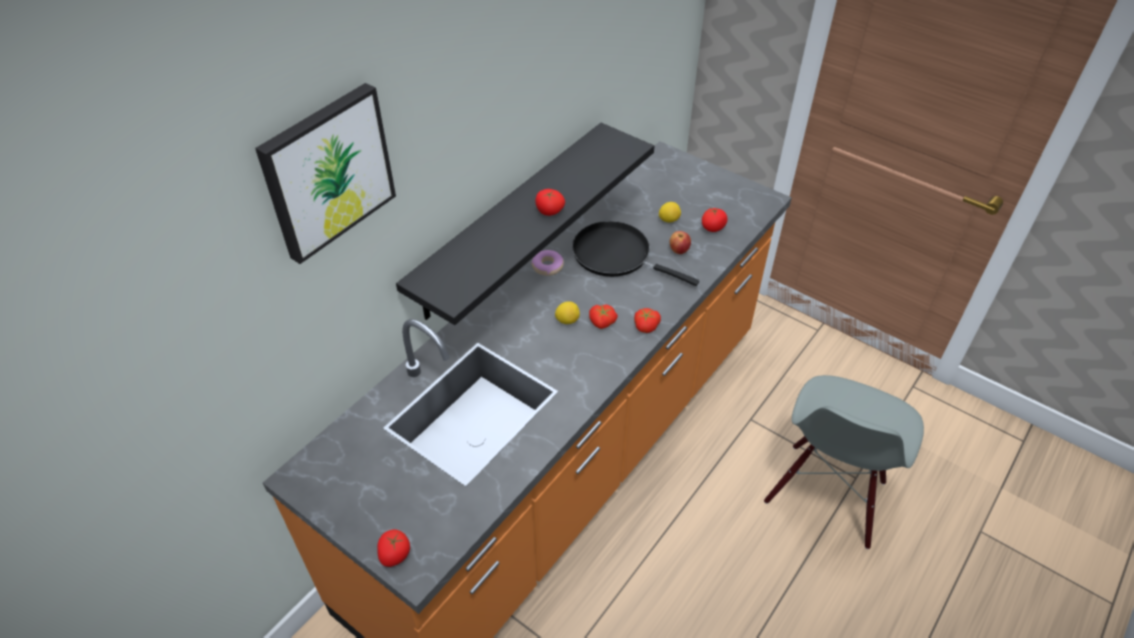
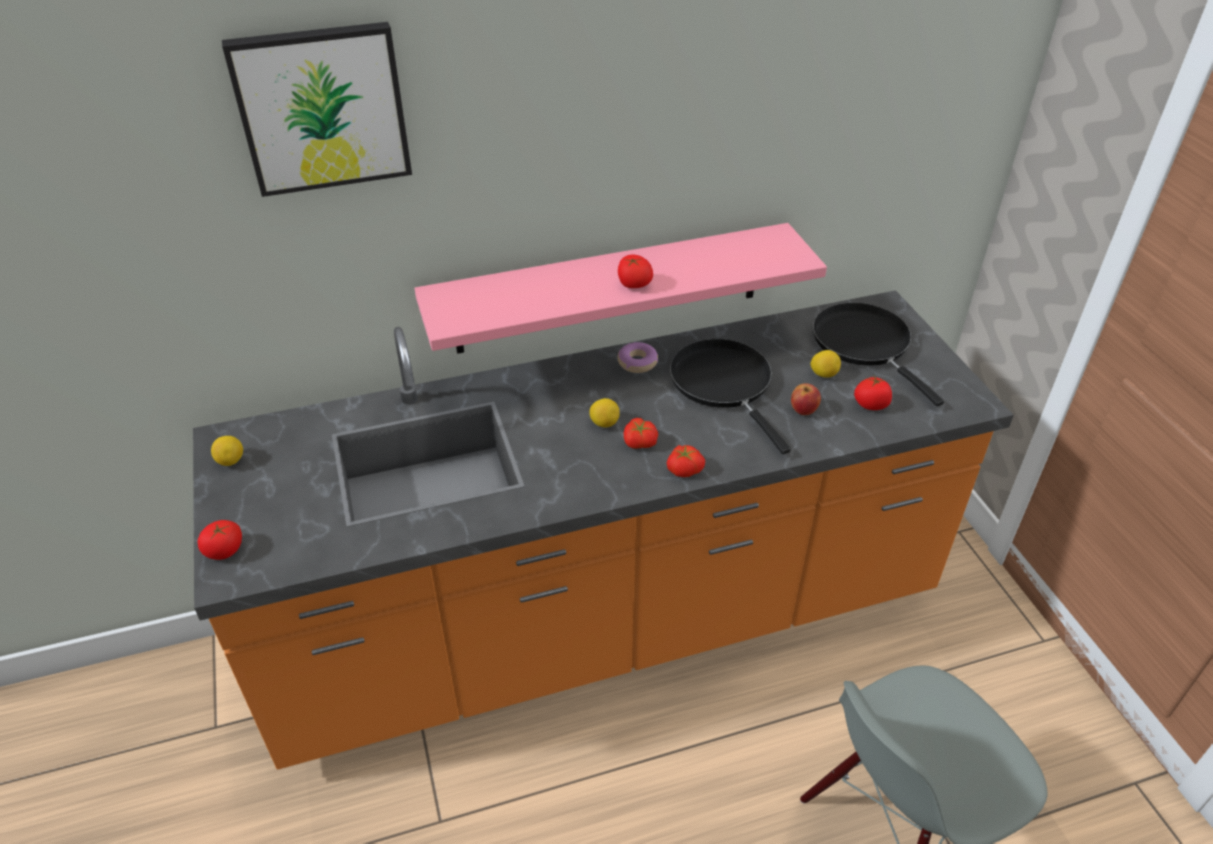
camera: 35 degrees right, 5 degrees down
(324, 490) = (231, 461): none -> lemon
(510, 221) = (609, 289): black shelf -> pink shelf
(675, 188) = (865, 344): none -> black frying pan

